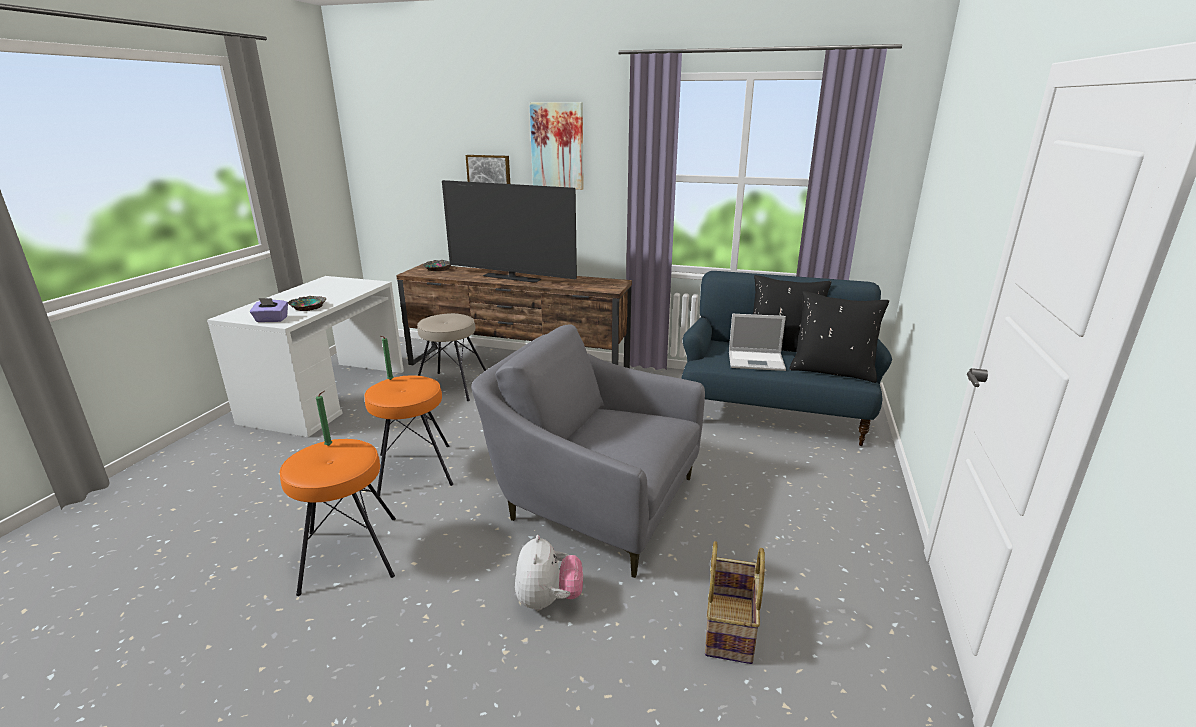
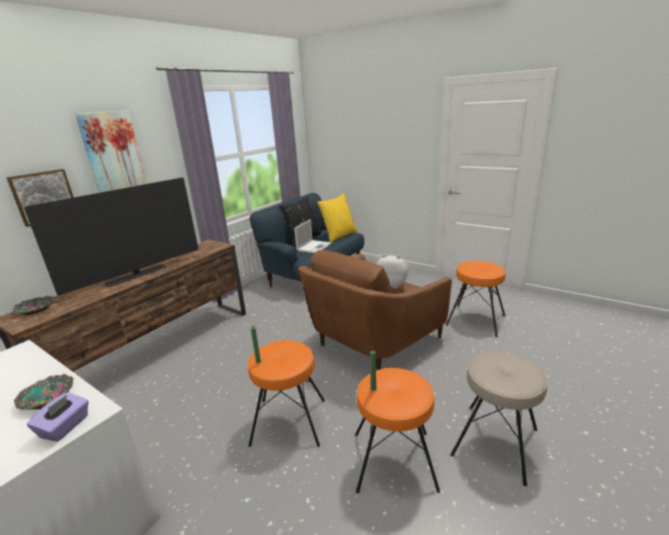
camera: 70 degrees left, 0 degrees up
(452, 386) = (151, 394): beige stool -> beige stool (496, 442)
(548, 600) = (455, 367): plush toy -> plush toy (392, 284)
(593, 502) = (372, 341): grey armchair -> brown armchair
(731, 627) = (475, 320): basket -> orange stool
(832, 371) = (339, 235): black pillow -> yellow pillow

